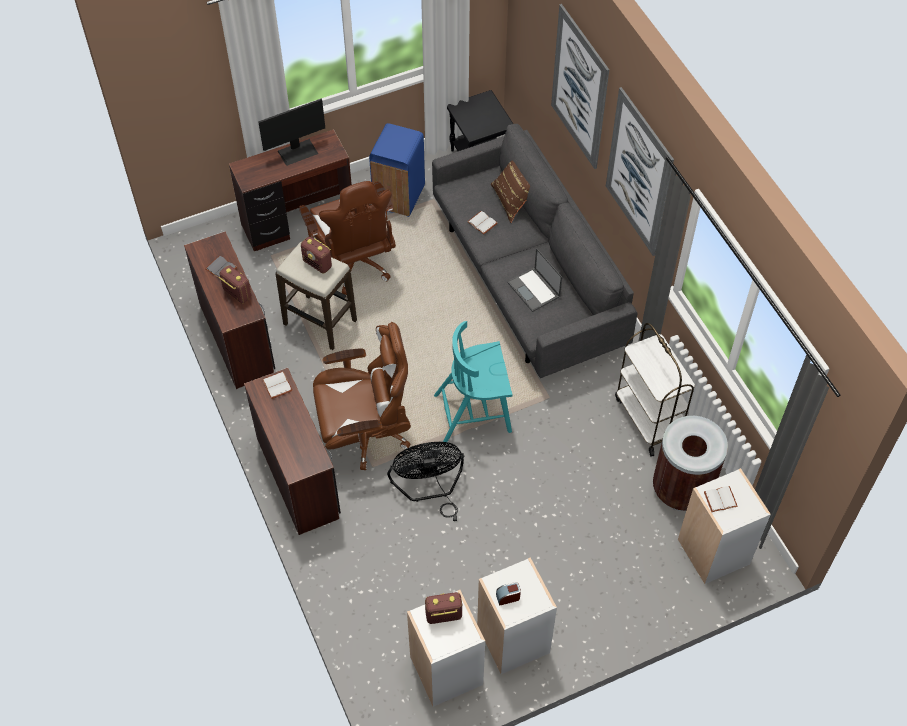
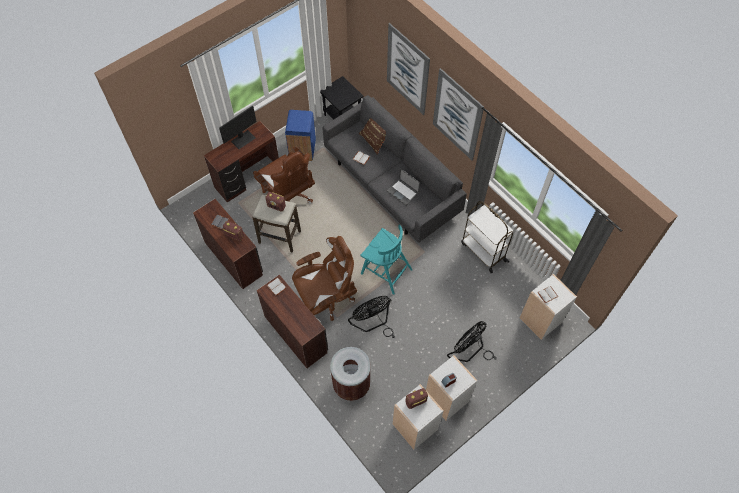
camera: 15 degrees left, 5 degrees up
(474, 413) = (385, 271): turquoise chair -> turquoise chair turned 120 degrees counterclockwise
(580, 570) = (471, 349): none -> black fan
(681, 489) = (513, 288): brown trash can -> brown trash can (351, 385)

